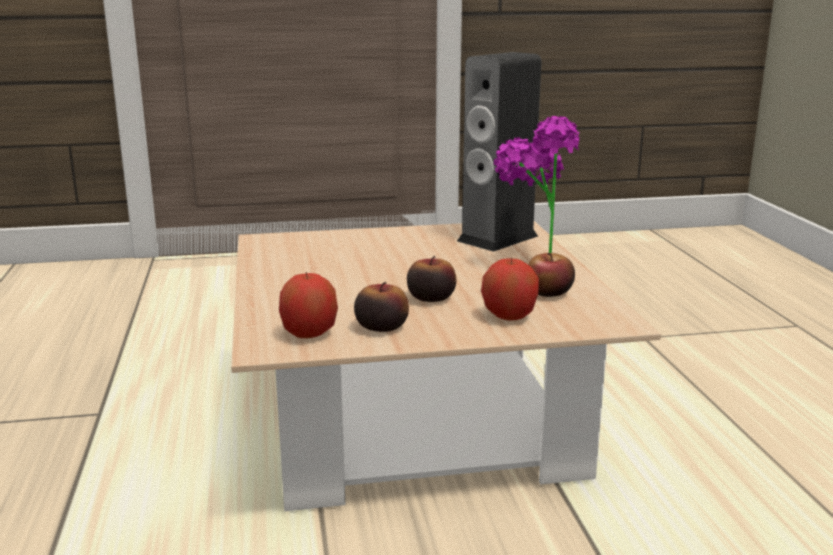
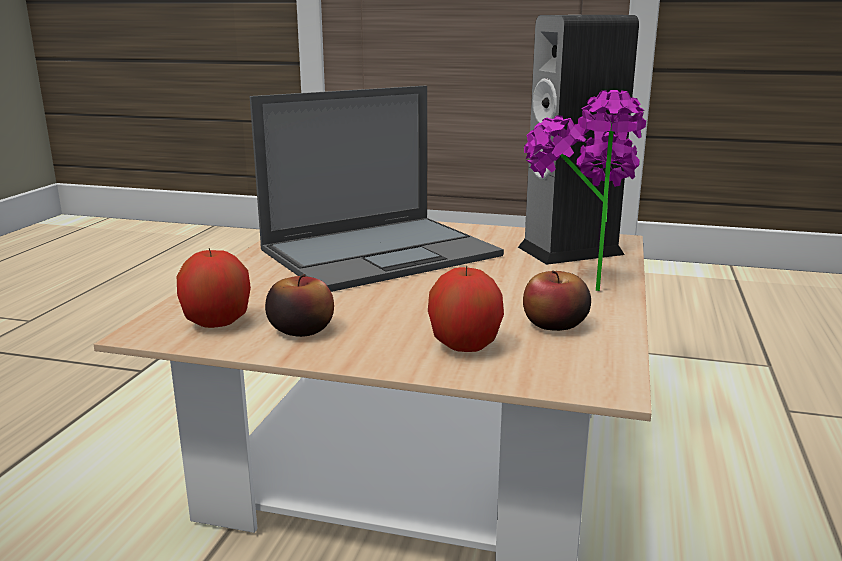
camera: 25 degrees right, 0 degrees up
(358, 260) = (382, 252): none -> laptop
(431, 298) = (402, 306): apple -> none

